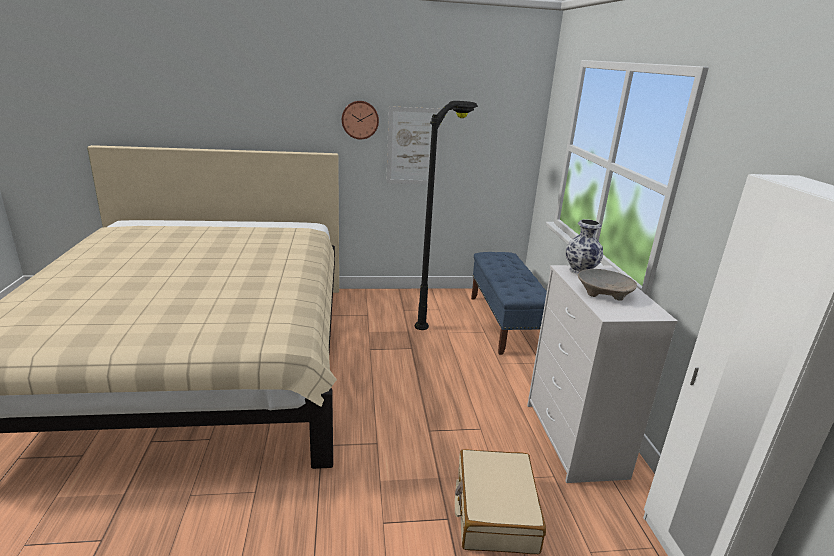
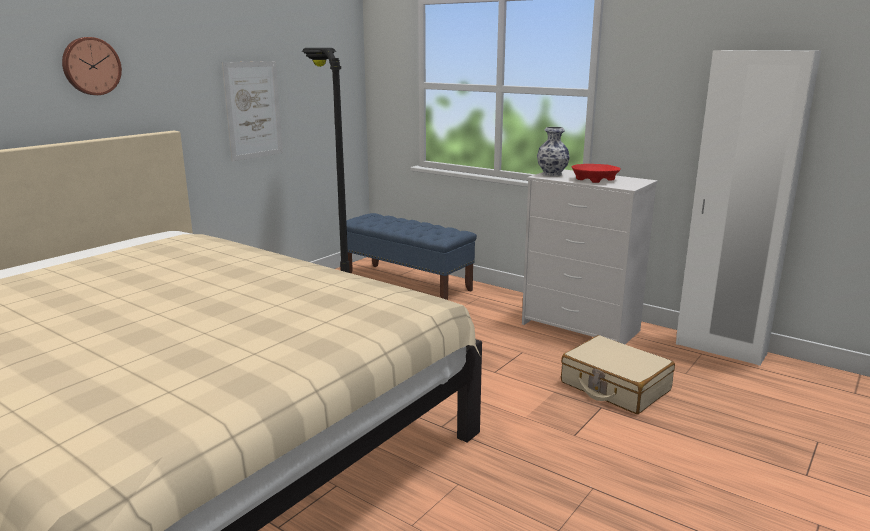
camera: 45 degrees left, 5 degrees down
(360, 119) = (192, 82): wall clock -> wall clock (91, 66)
(603, 292) = (594, 179): beige bowl -> red bowl

